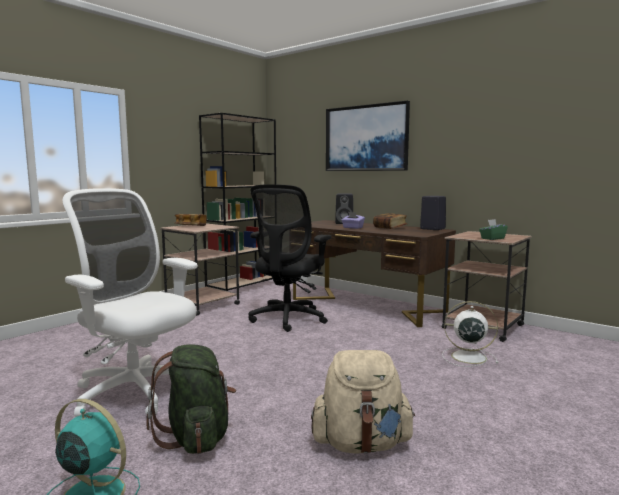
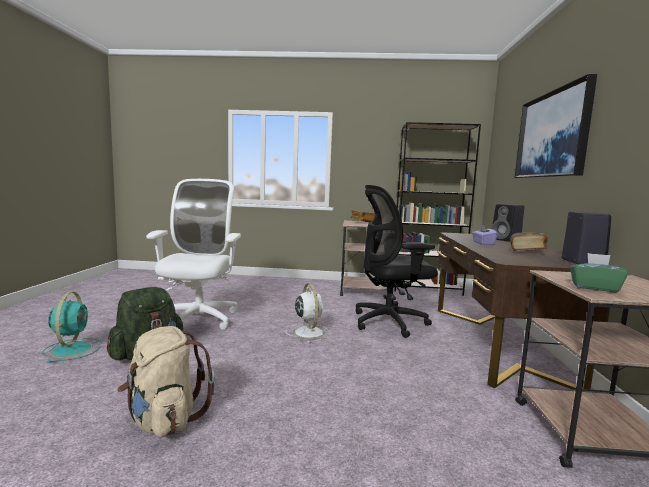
camera: 55 degrees right, 0 degrees up
(467, 357) = (447, 442): white fan -> white fan (308, 332)

